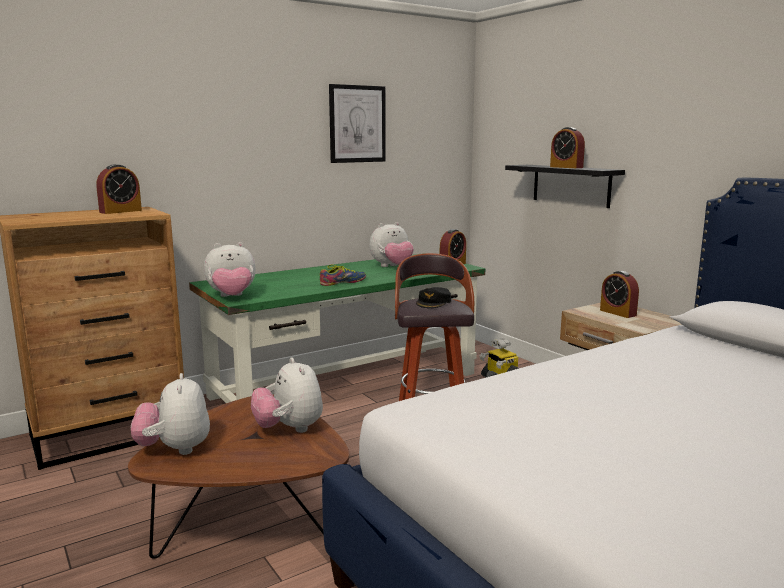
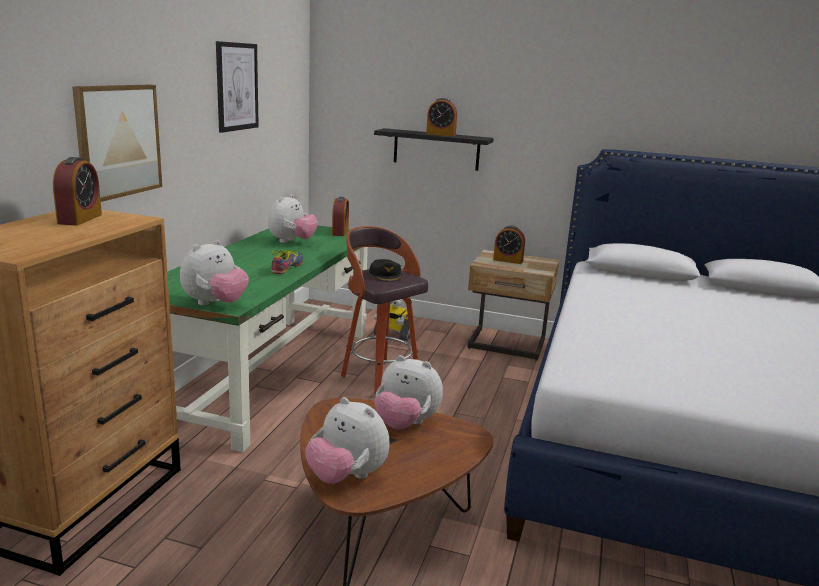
camera: 40 degrees left, 5 degrees up
(204, 161) = (118, 141): none -> picture

